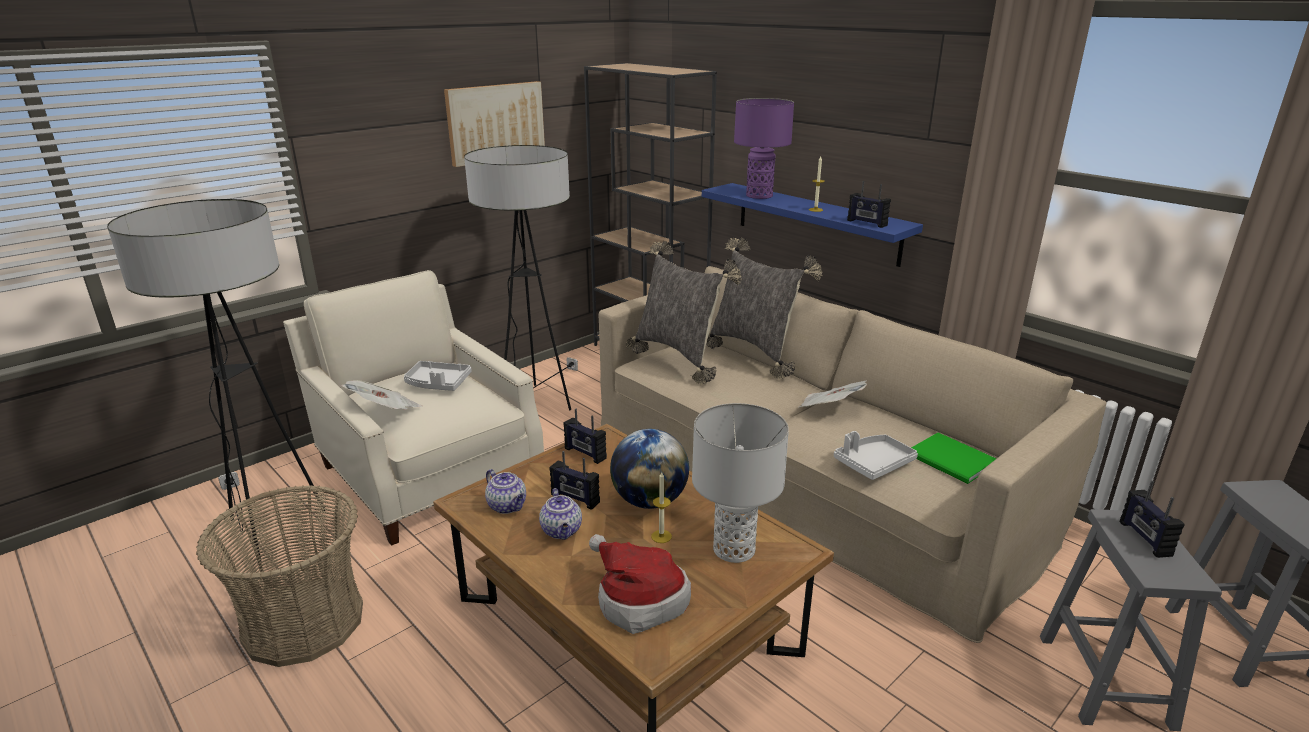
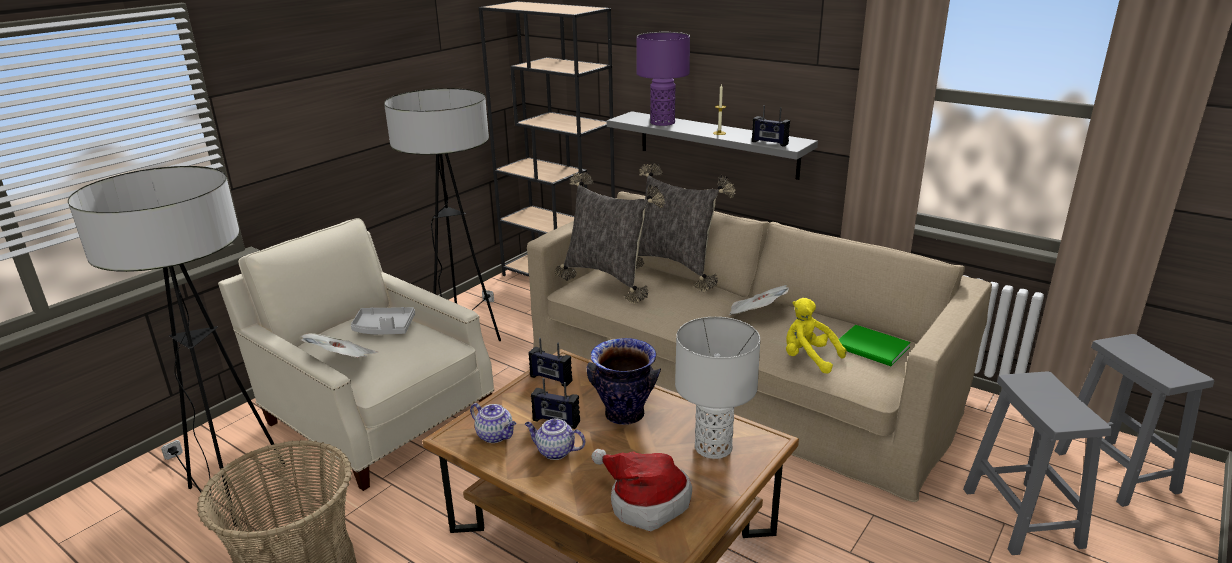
camera: 10 degrees left, 0 degrees up
(495, 122) = (401, 67): picture -> none
(562, 531) = (554, 451): teapot -> teapot turned 135 degrees clockwise
(649, 501) = (624, 414): globe -> vase
(661, 536) = (646, 444): candle -> none
(816, 223) = (717, 144): blue shelf -> grey shelf
(873, 464) = (808, 358): grey tray -> yellow plush toy
(1144, 538) = (1045, 394): radio -> none

